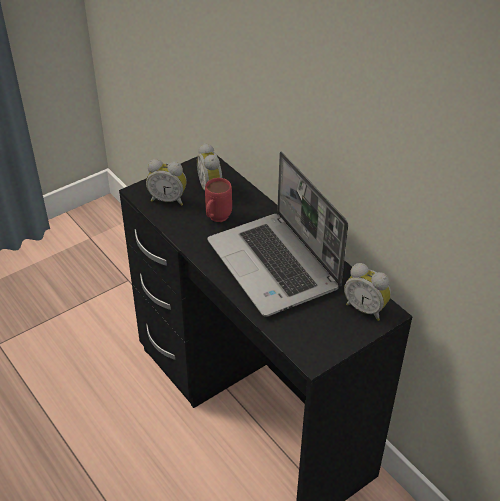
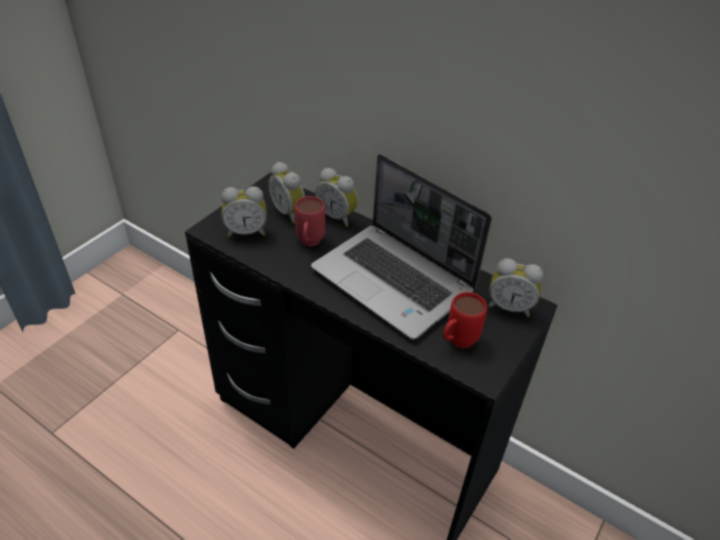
camera: 20 degrees left, 0 degrees up
(252, 200) = (337, 216): none -> alarm clock
(302, 327) = (456, 342): none -> red mug

